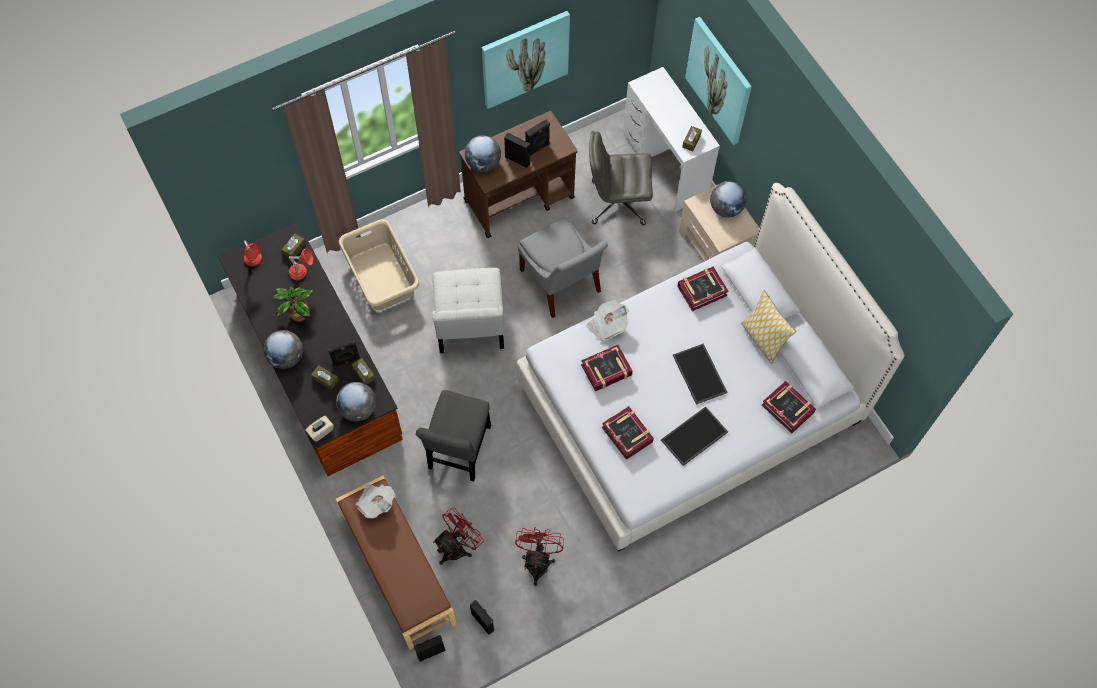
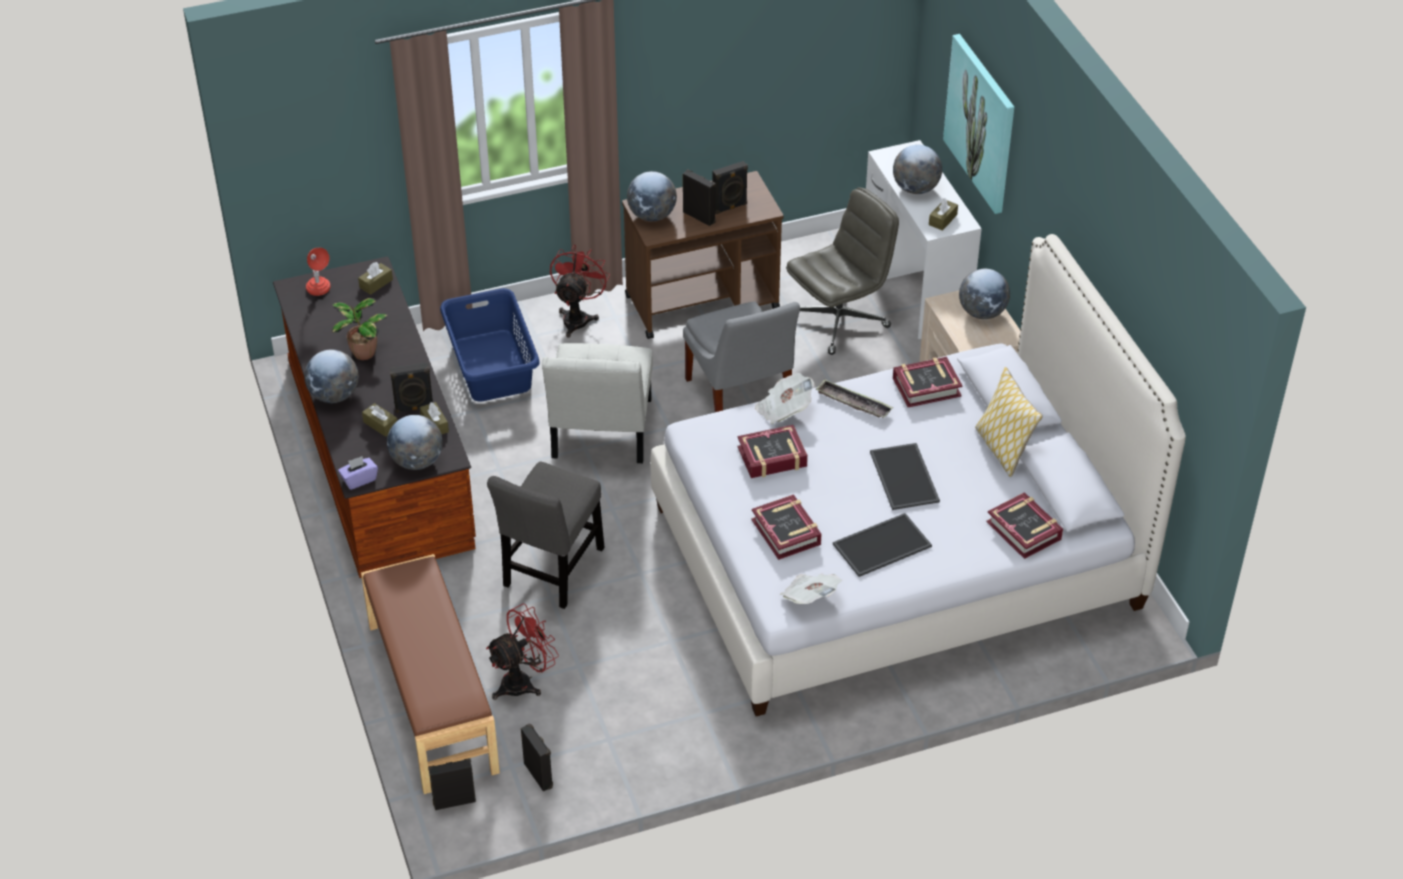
camera: 10 degrees right, 20 degrees down
(303, 274) = (381, 311): red table lamp -> none
(321, 431) = (359, 480): beige tissue box -> purple tissue box
(376, 502) = (416, 580): newspaper -> newspaper (810, 598)
(382, 276) = (492, 365): beige laundry basket -> blue laundry basket
(524, 58) = (724, 79): picture -> none
(538, 561) = (635, 713): red fan -> red fan (578, 317)
(617, 202) = (839, 320): grey office chair -> grey office chair turned 135 degrees clockwise
(654, 312) = (853, 403): none -> tray
(667, 114) = (915, 189): none -> globe

